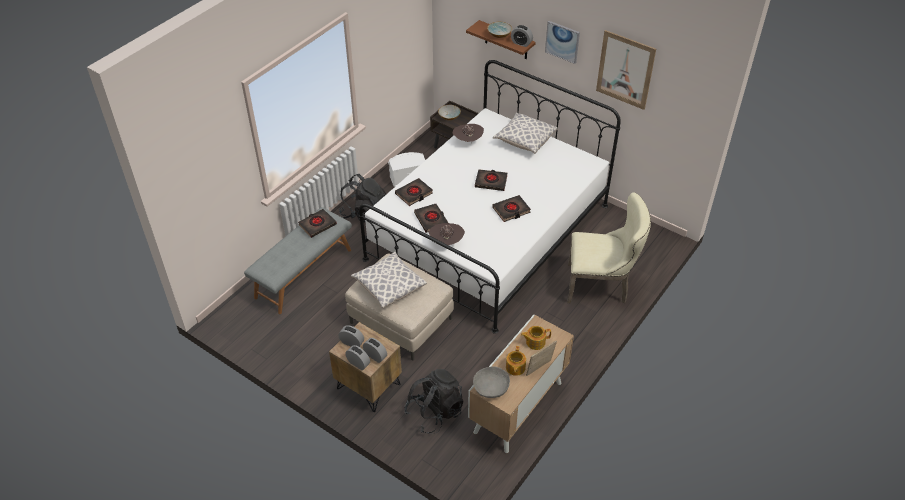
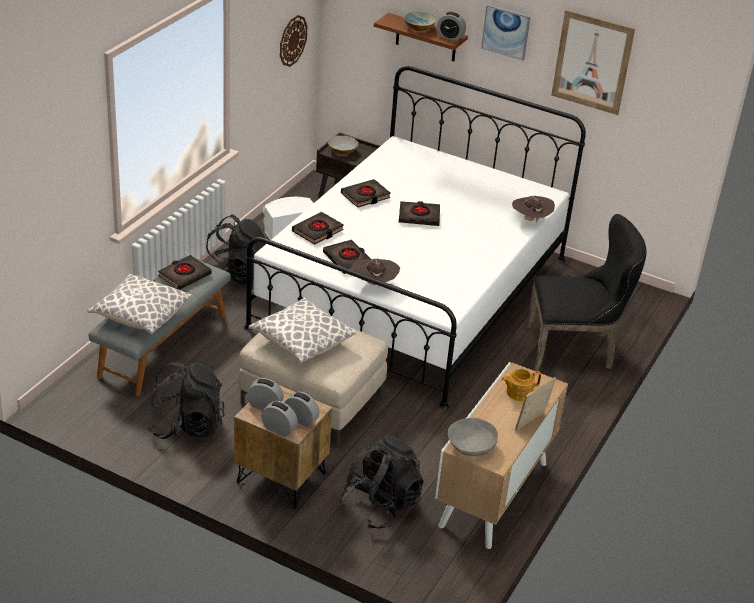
camera: 10 degrees left, 10 degrees down
(309, 340) = (186, 425): none -> black backpack
(408, 40) = (292, 40): none -> wall clock
(468, 141) = (378, 172): brown hat -> brown hat (530, 220)
(511, 210) = (453, 247): black book -> black book (365, 196)
(515, 368) = (498, 422): teapot -> none
(524, 140) = (453, 171): pillow -> pillow (140, 316)
(601, 285) = (575, 349): beige chair -> black chair

